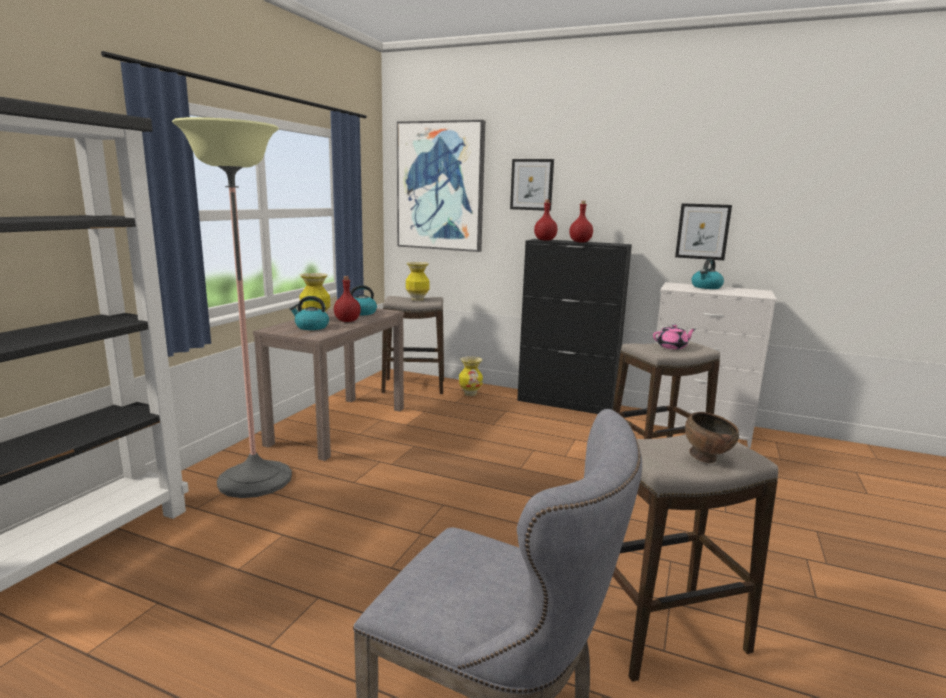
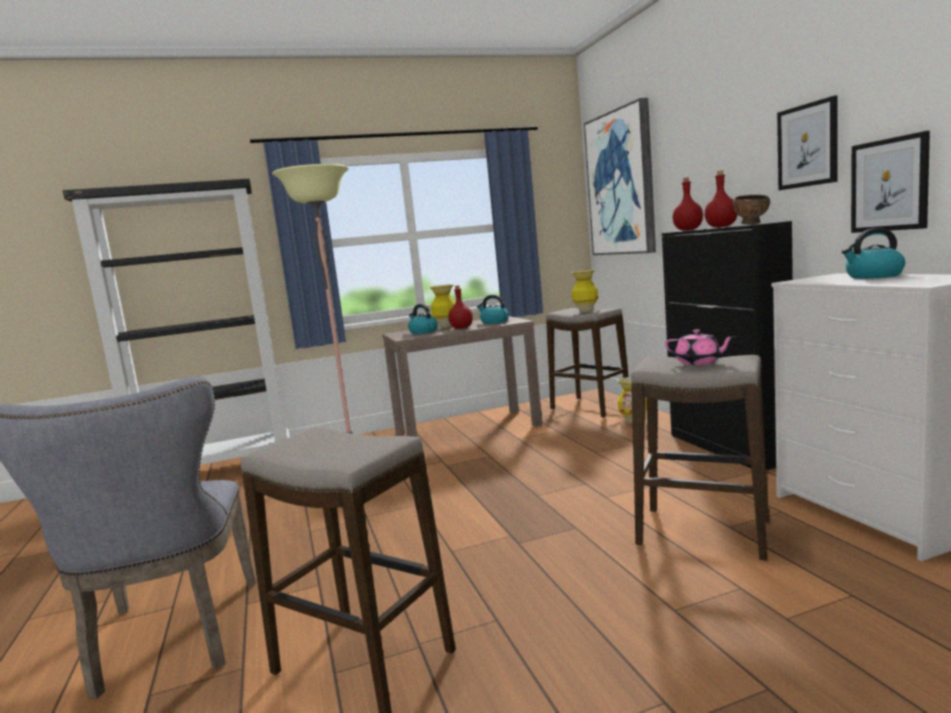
camera: 50 degrees right, 5 degrees down
(531, 184) = (691, 162): picture -> picture (807, 145)
(706, 459) = (321, 454): brown bowl -> brown bowl (752, 224)

